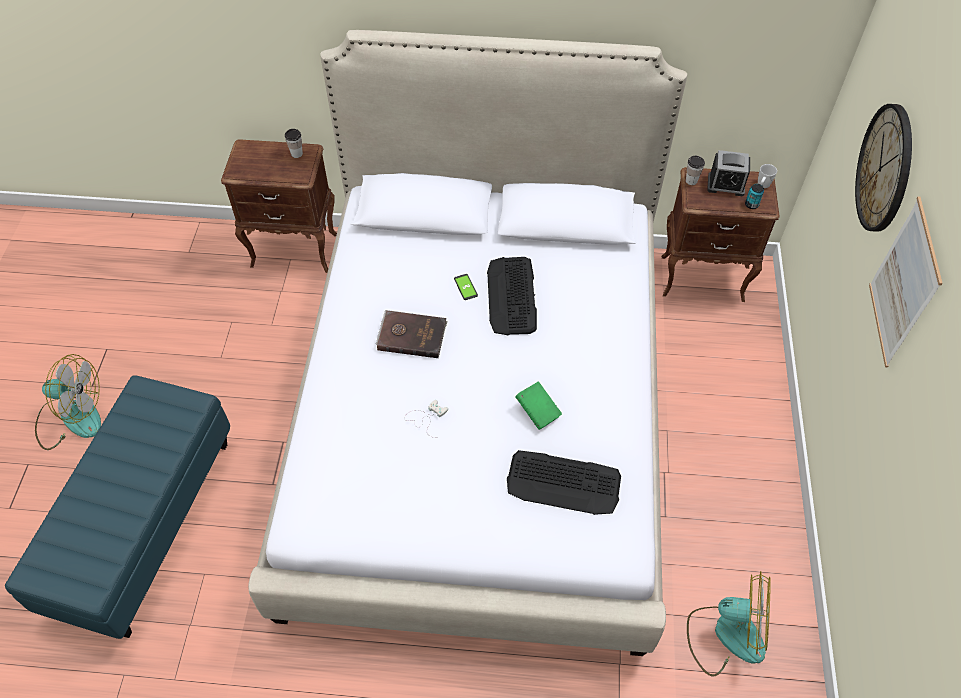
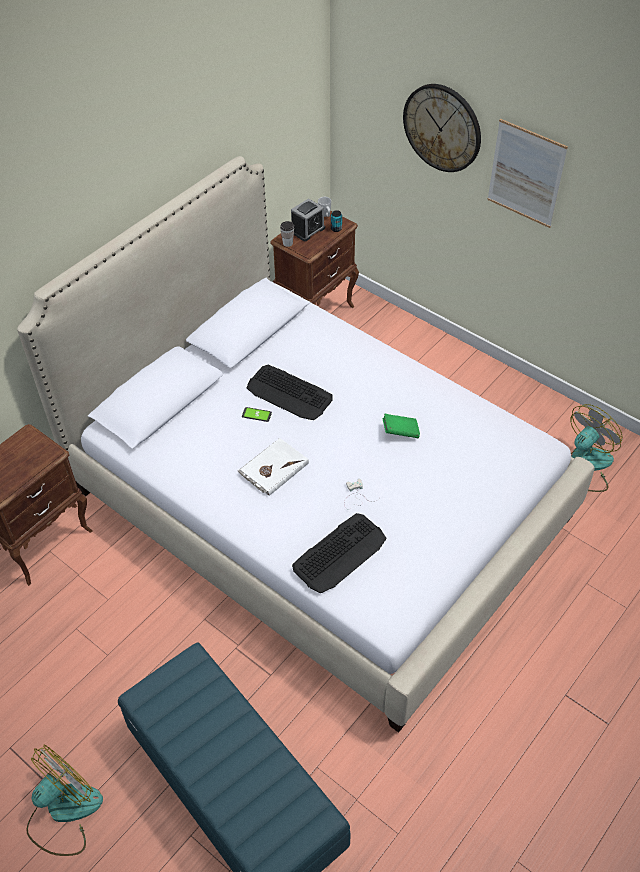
camera: 55 degrees left, 5 degrees down
(297, 154) = (22, 444): cup -> none
(411, 335) = (273, 468): brown book -> white book
(563, 483) = (468, 449): keyboard -> keyboard (340, 553)

